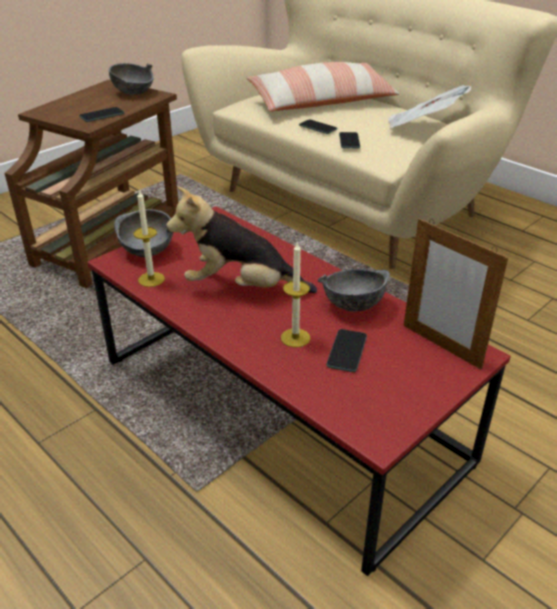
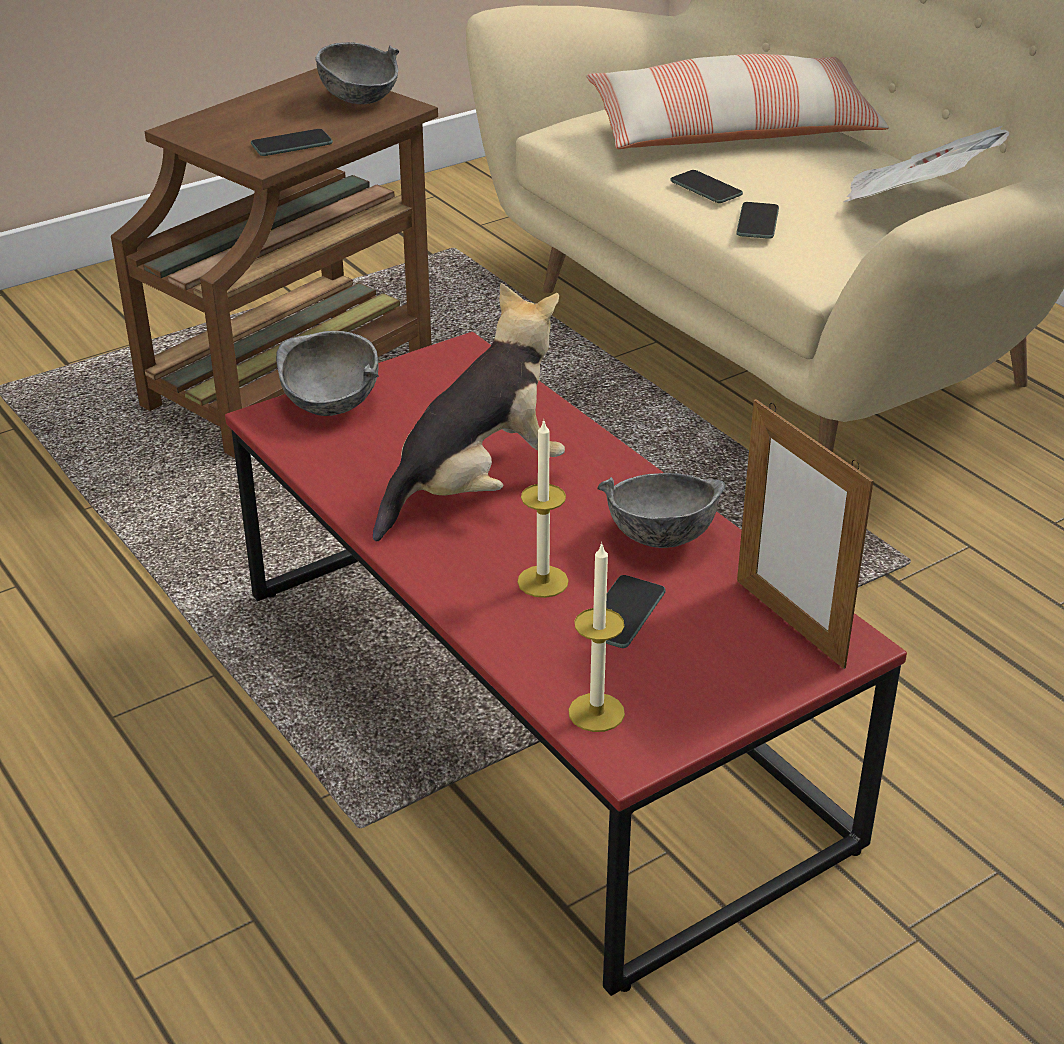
camera: 10 degrees right, 0 degrees up
(151, 279) = (326, 456): candle -> candle (596, 712)
(241, 287) = (476, 486): plush toy -> plush toy turned 120 degrees clockwise

